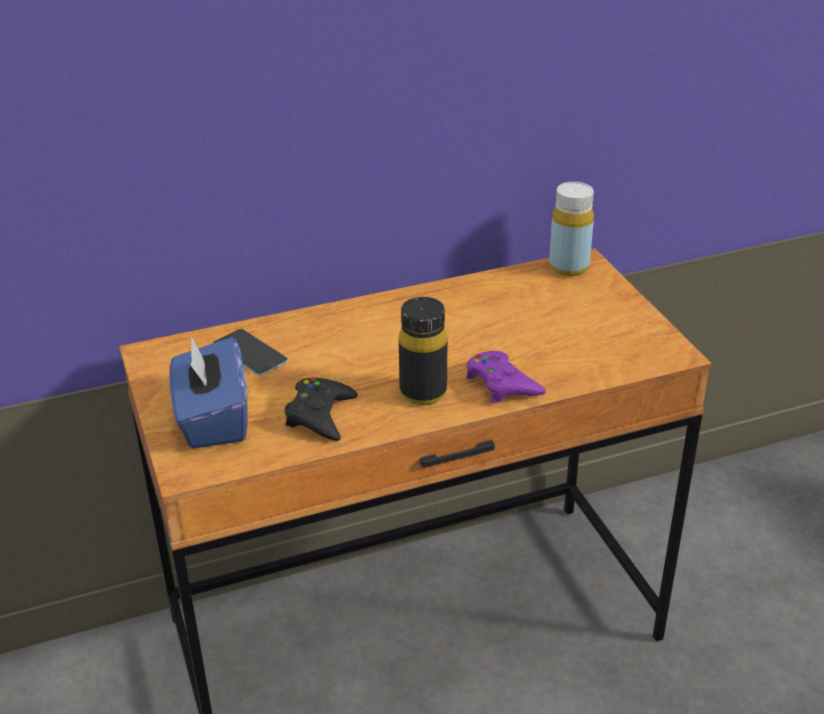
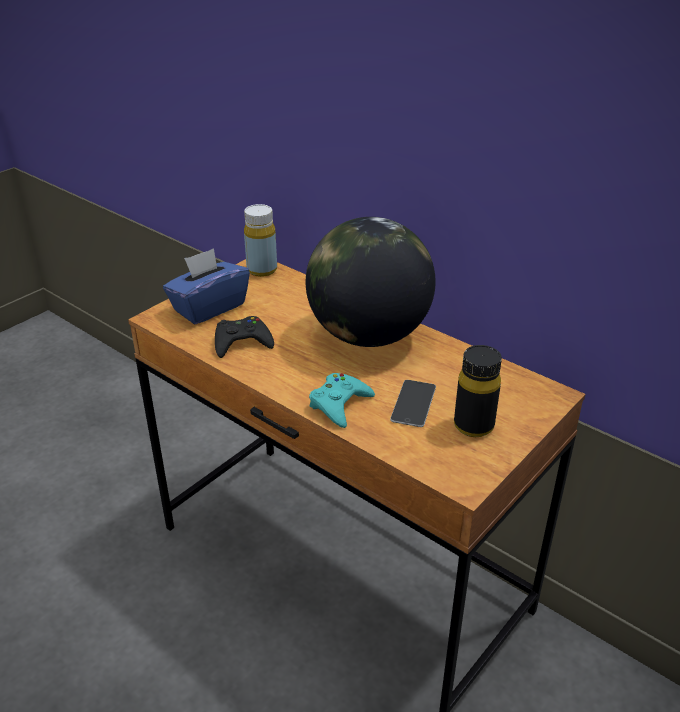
camera: 60 degrees right, 0 degrees up
(250, 352) = (286, 295): phone -> phone (413, 403)
(394, 325) = (368, 335): none -> globe
(423, 393) = (299, 373): black bottle -> black bottle (473, 426)
(502, 384) = (339, 404): purple game controller -> turquoise game controller
(569, 267) = (536, 388): yellow bottle -> yellow bottle (262, 270)

